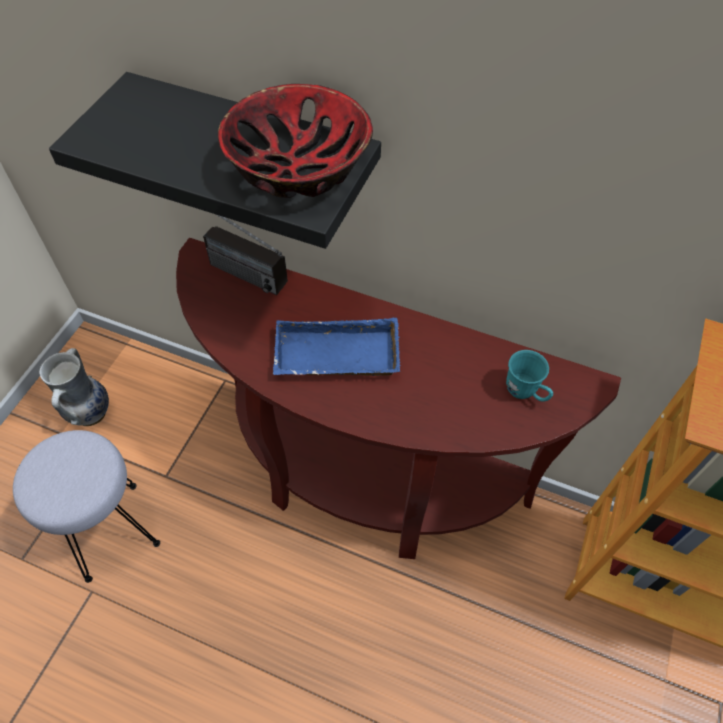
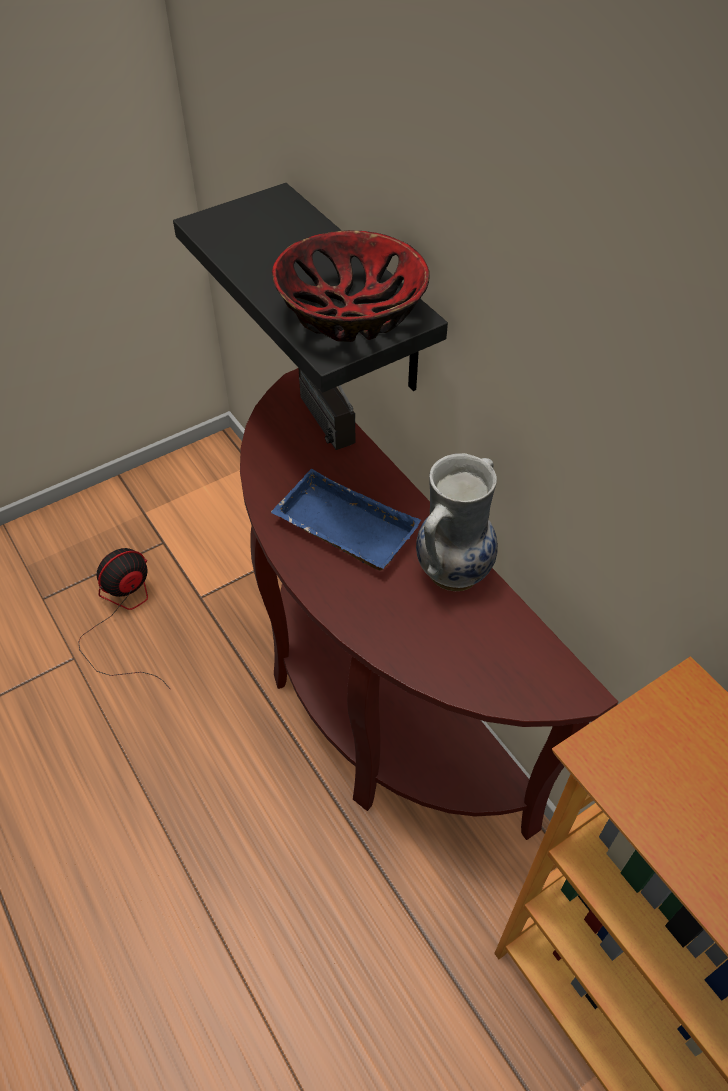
camera: 35 degrees right, 5 degrees down
(89, 413) = (178, 508): vase -> vase (452, 570)
(111, 529) = (124, 616): grey stool -> fan
(525, 393) = (498, 659): turquoise mug -> none

